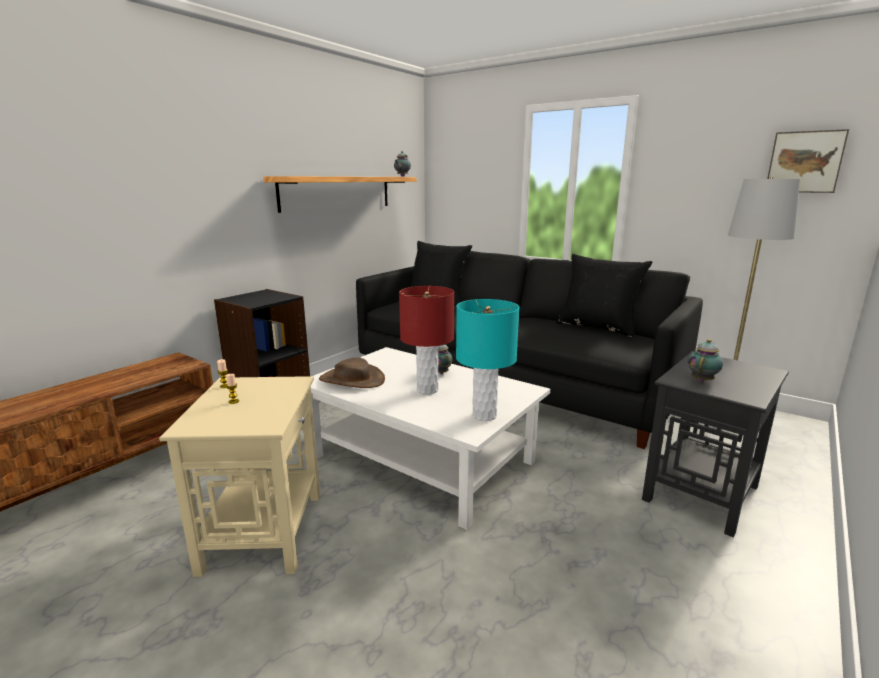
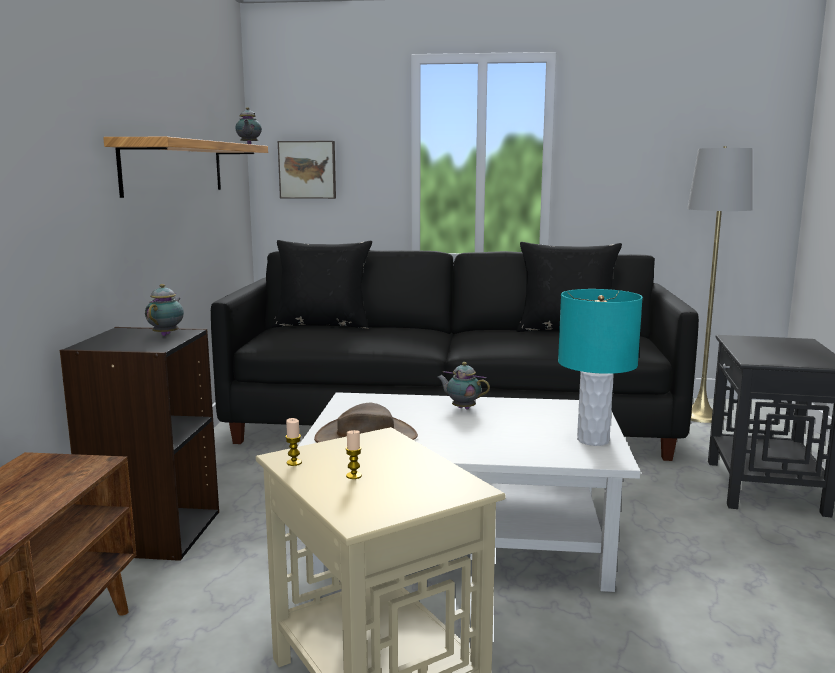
camera: 30 degrees left, 5 degrees down
(428, 390) = (483, 428): red table lamp -> none
(702, 380) = (773, 356): teapot -> teapot (167, 334)
(804, 162) = (732, 132): picture -> picture (307, 169)

